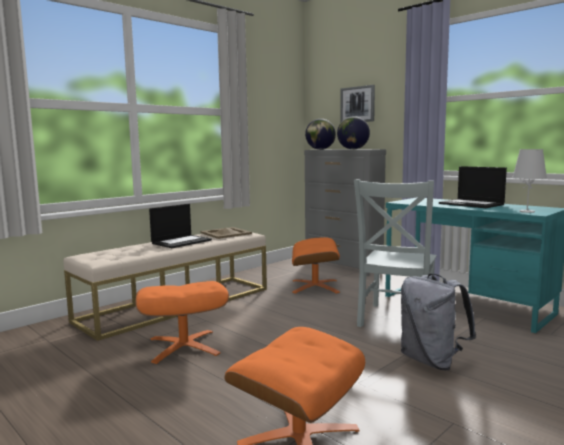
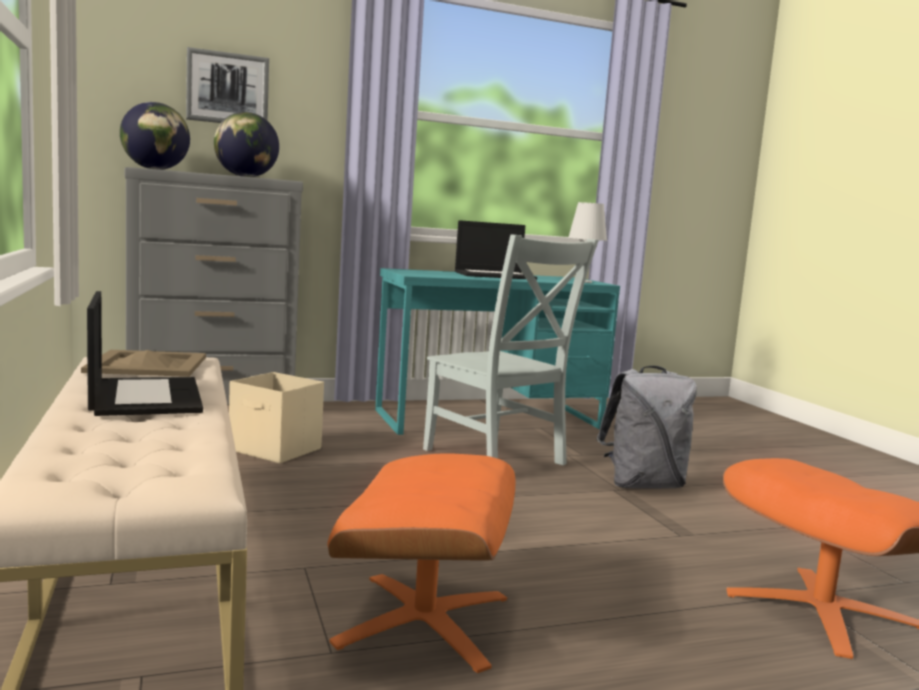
camera: 65 degrees left, 0 degrees up
(315, 286) = (276, 450): orange ottoman -> beige storage box

